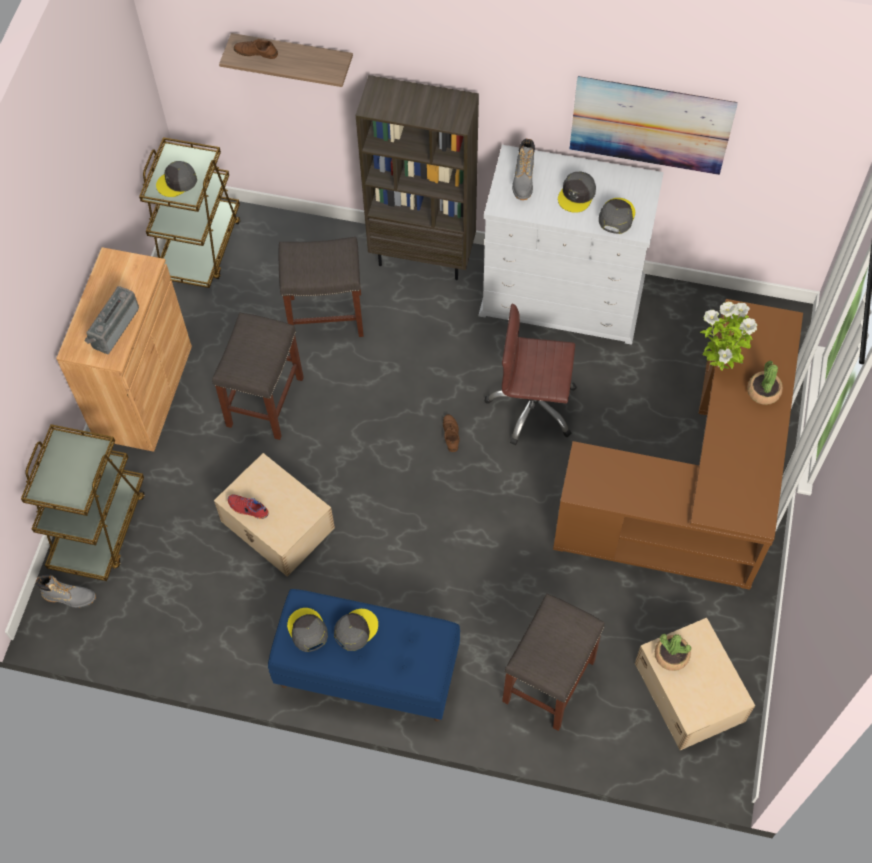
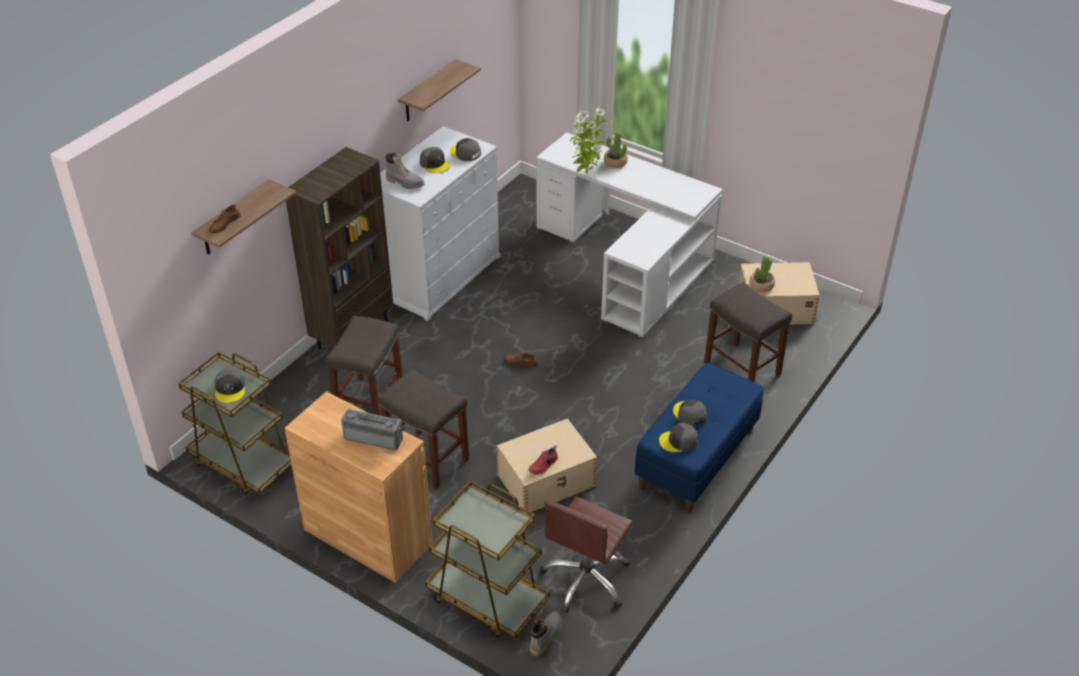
camera: 70 degrees left, 20 degrees down
(113, 327) = (375, 437): radio -> radio turned 150 degrees clockwise
(532, 407) = (522, 316): brown office chair -> brown office chair (586, 579)
(650, 124) = (428, 91): picture -> shelf
(694, 490) = (630, 262): brown desk -> white desk

